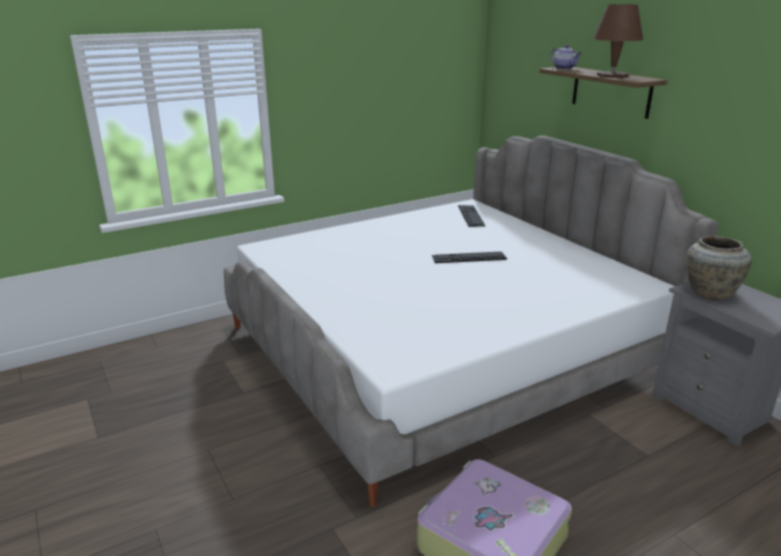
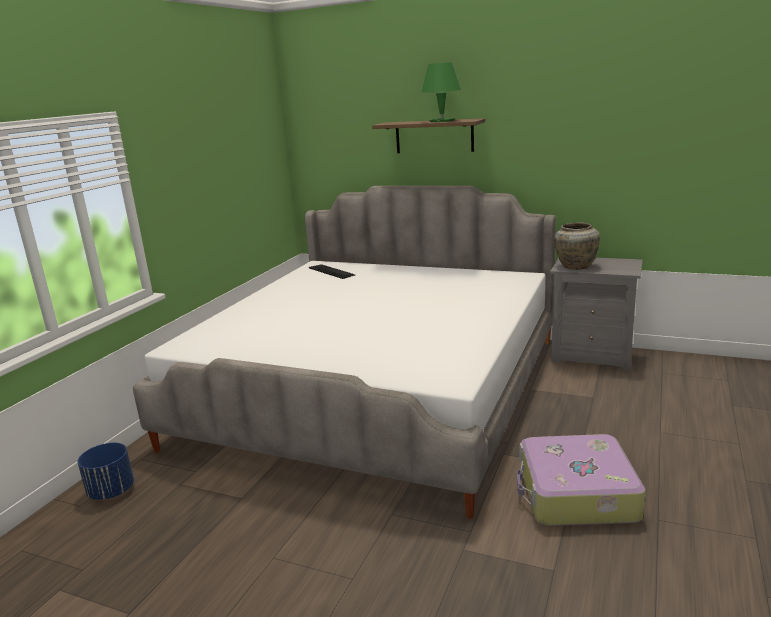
camera: 35 degrees left, 5 degrees down
(182, 345) = (112, 491): none -> blue planter
(469, 257) = (379, 297): keyboard -> none
(564, 68) = (391, 123): teapot -> none
(612, 75) = (442, 121): brown table lamp -> green table lamp

